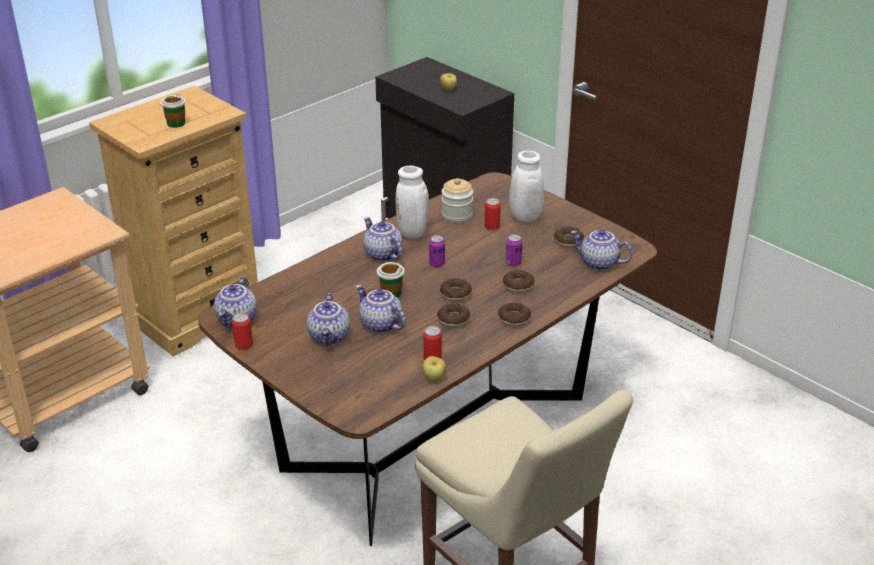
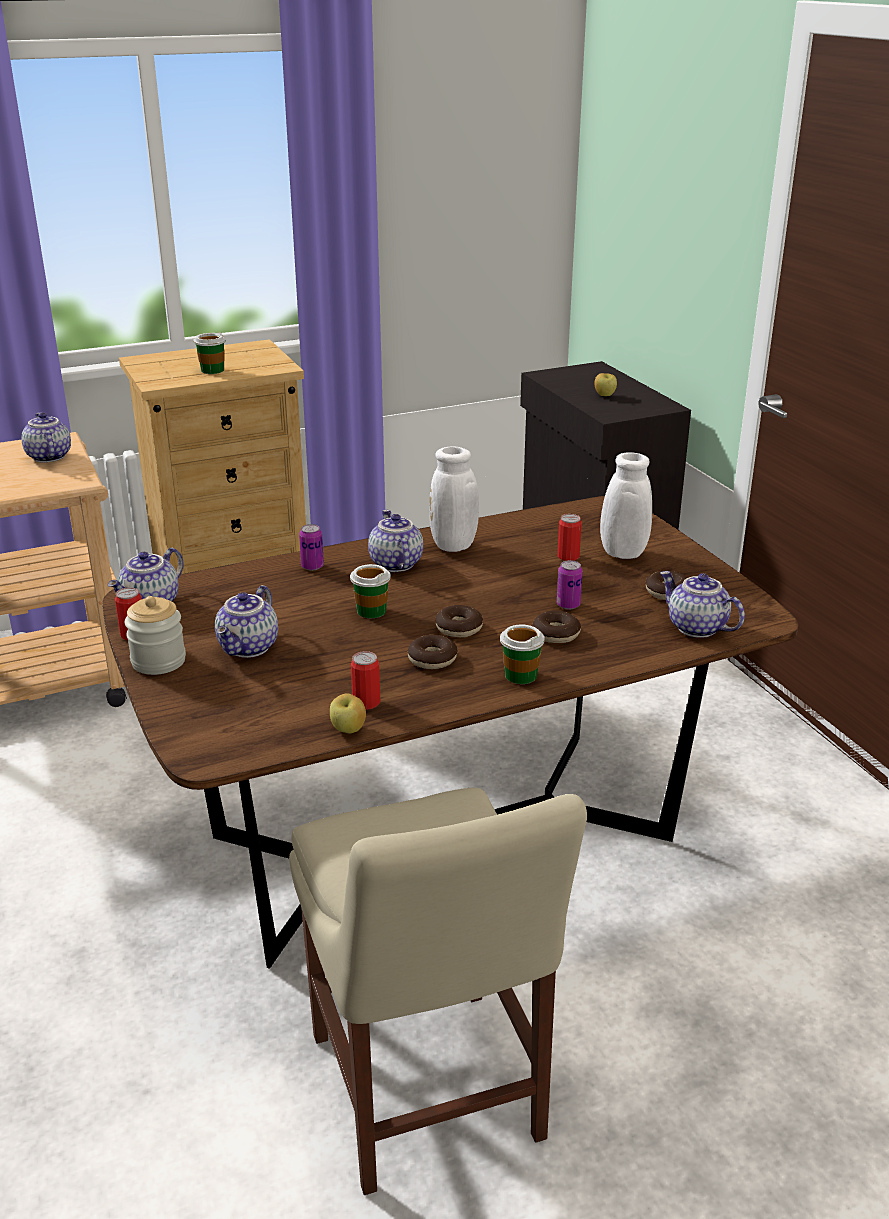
camera: 20 degrees right, 5 degrees down
(379, 325) = (326, 646): teapot -> teapot (48, 457)
(437, 264) = (460, 587): can -> can (312, 566)
(457, 216) = (528, 536): jar -> jar (158, 661)
(514, 319) = (520, 675): donut -> cup

